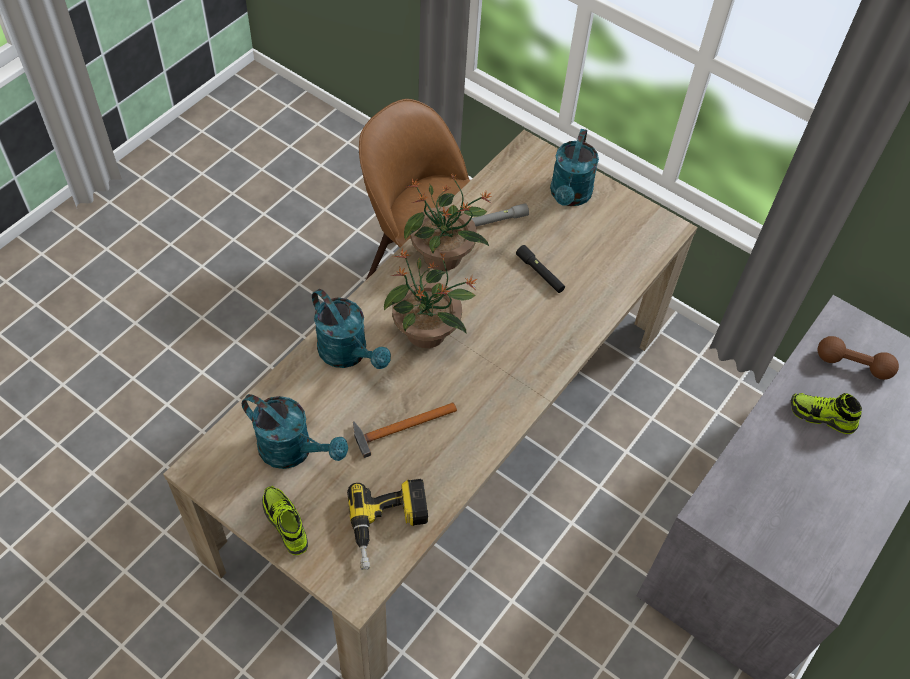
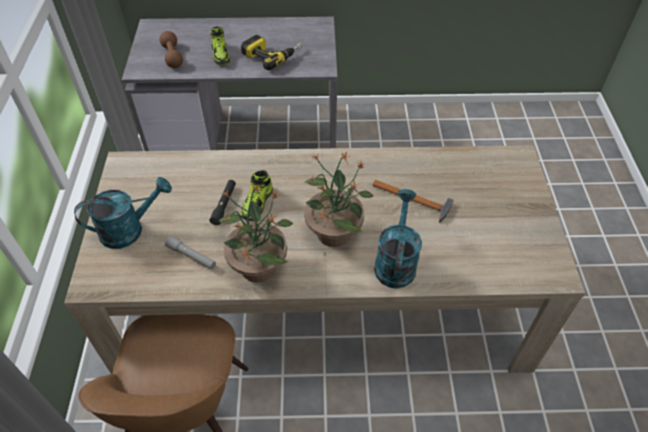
camera: 125 degrees left, 5 degrees down
(285, 524) = (530, 209): shoe -> shoe (257, 204)
(293, 450) = (489, 238): turquoise watering can -> none
(389, 527) = (474, 166): power drill -> power drill (272, 55)

